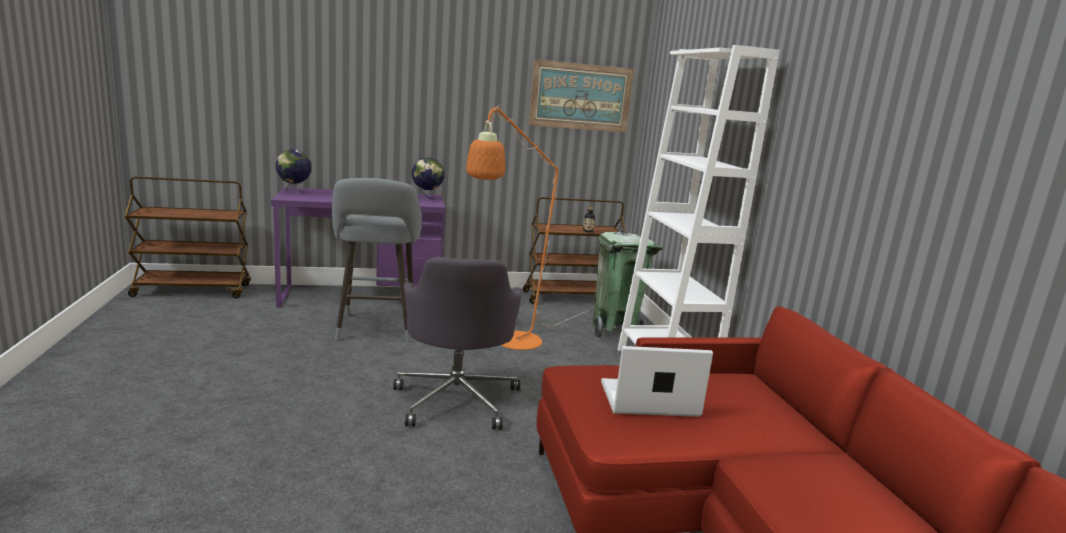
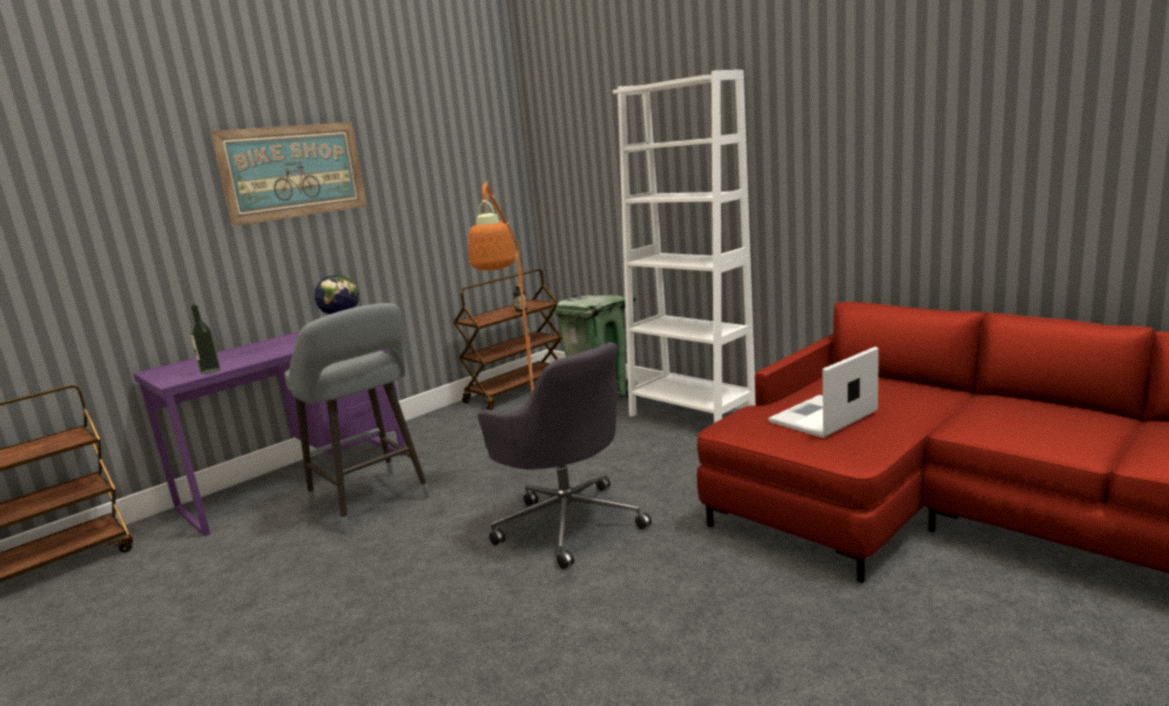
camera: 30 degrees left, 0 degrees up
(294, 192) = (167, 373): globe -> none
(311, 198) = (210, 371): none -> bottle
(581, 96) = (465, 164): picture -> picture (293, 171)

